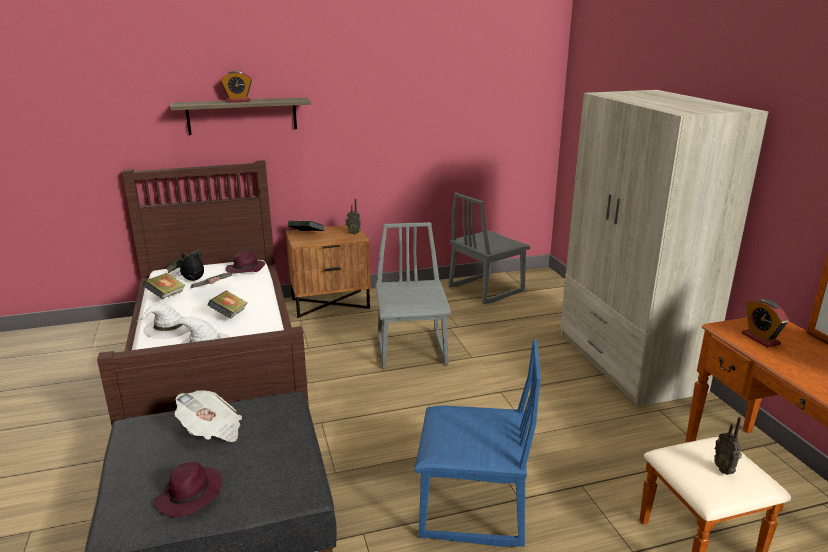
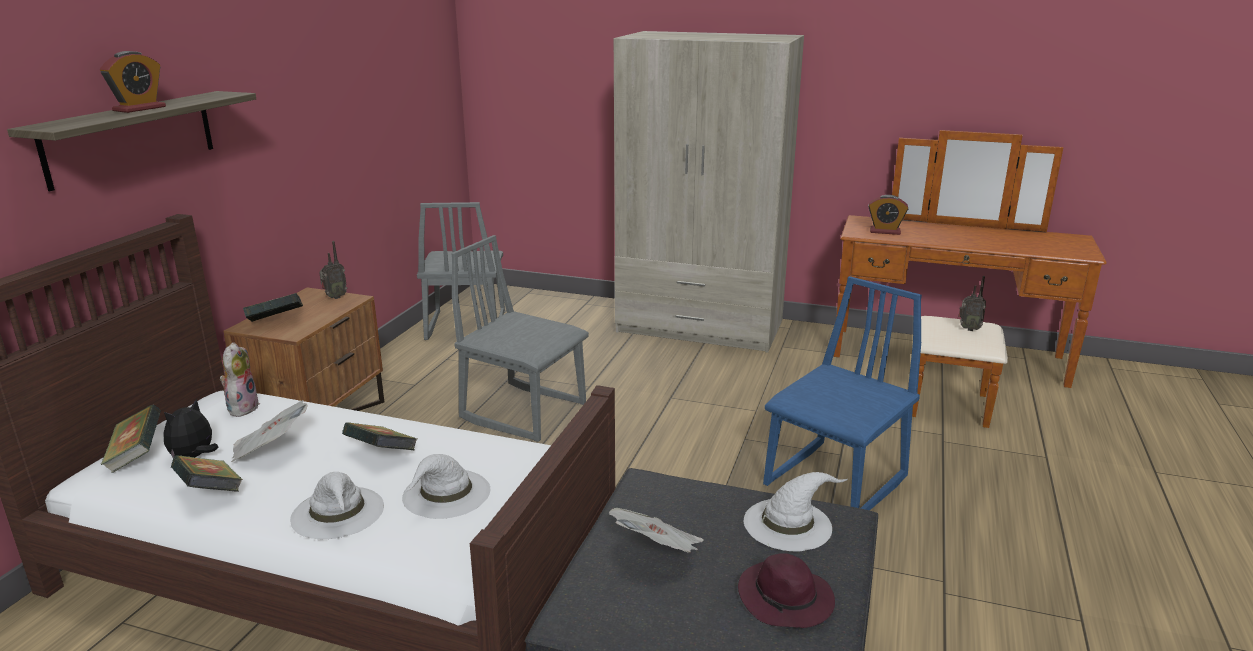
camera: 55 degrees left, 0 degrees up
(245, 269) = (242, 407): purple hat -> plush toy
(281, 470) = (788, 523): none -> white hat

